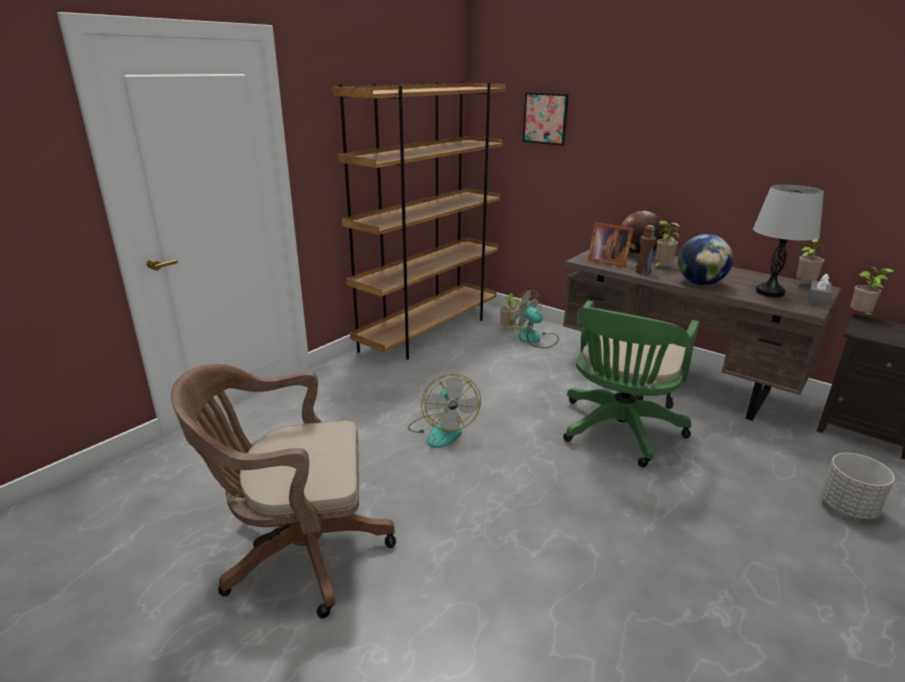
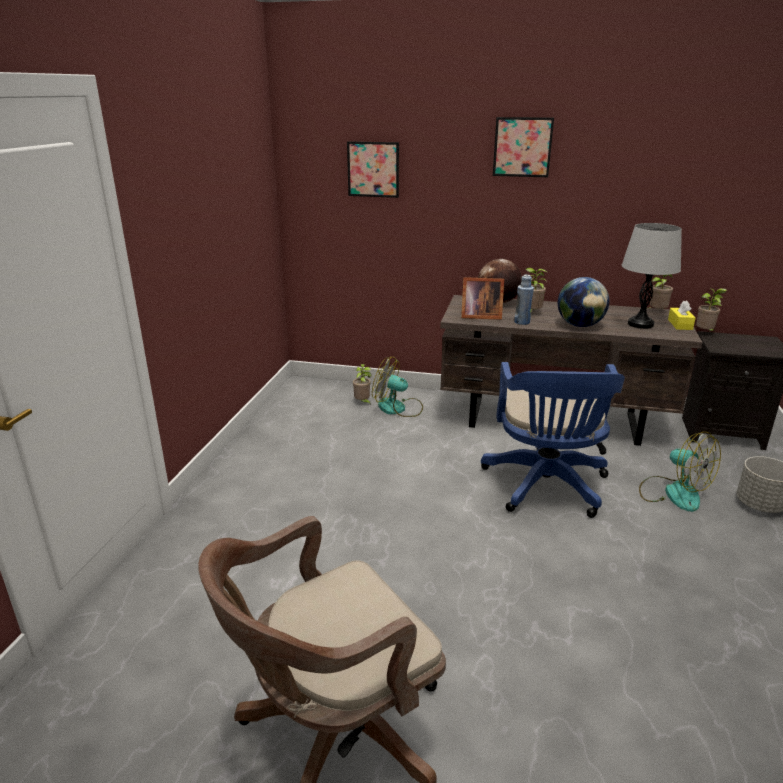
camera: 25 degrees left, 0 degrees up
(429, 332) = (281, 424): brown bookcase -> none
(442, 430) = (382, 536): fan -> fan (673, 493)
(618, 432) = (546, 487): green office chair -> blue office chair
(642, 272) = (522, 322): brown bottle -> blue bottle
(681, 101) = (522, 147): none -> picture
(817, 299) = (680, 324): grey tissue box -> yellow tissue box

